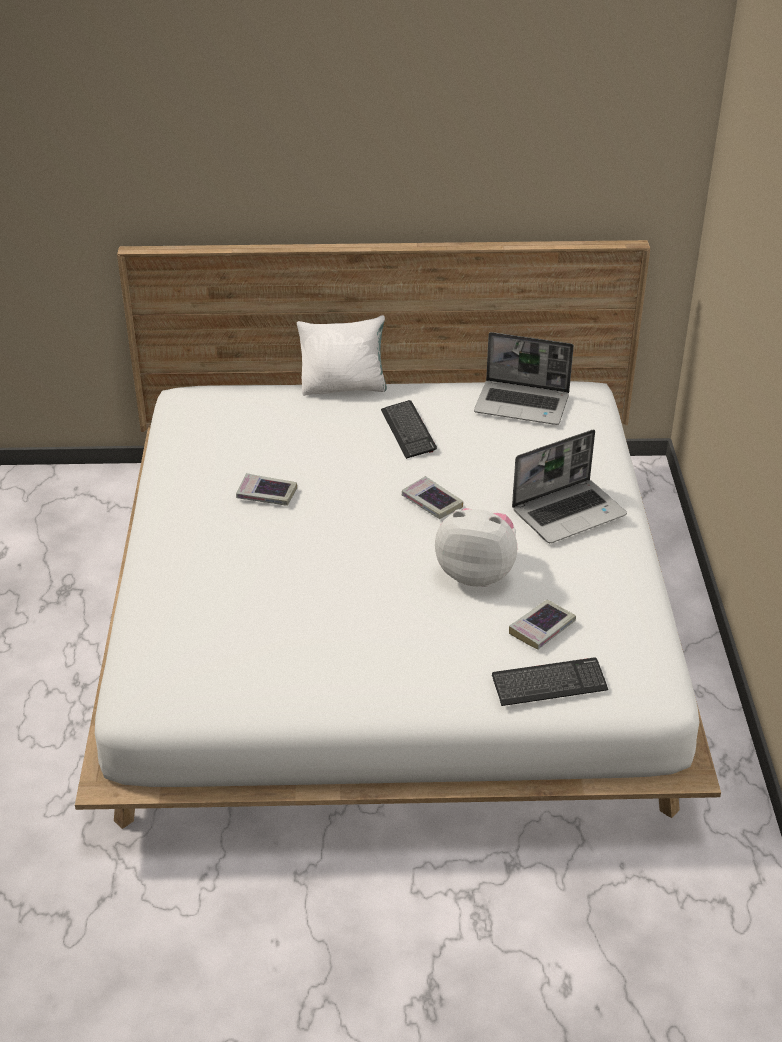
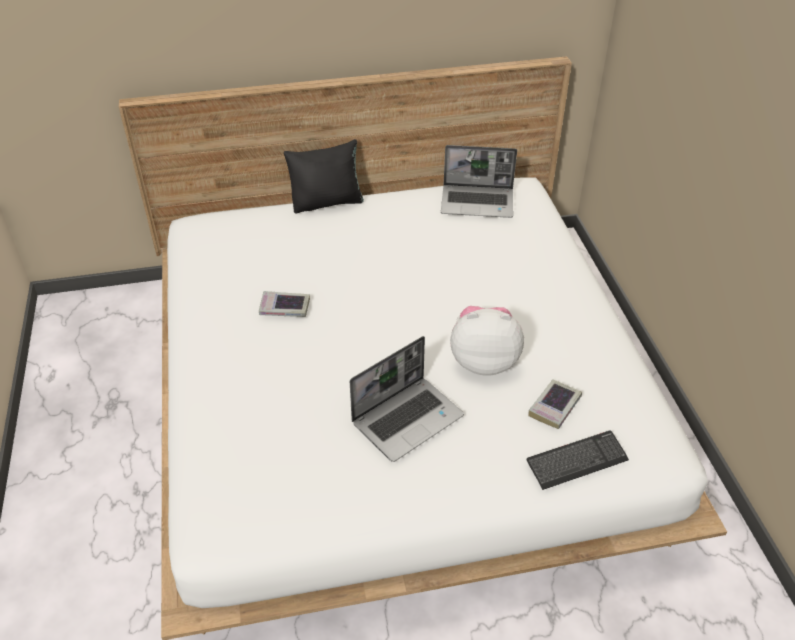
camera: 10 degrees left, 5 degrees up
(344, 387) = (327, 202): white pillow -> black pillow
(408, 431) = (391, 236): keyboard -> none
(432, 502) = (428, 298): book -> none
(569, 512) = (544, 294): laptop -> laptop (408, 418)

